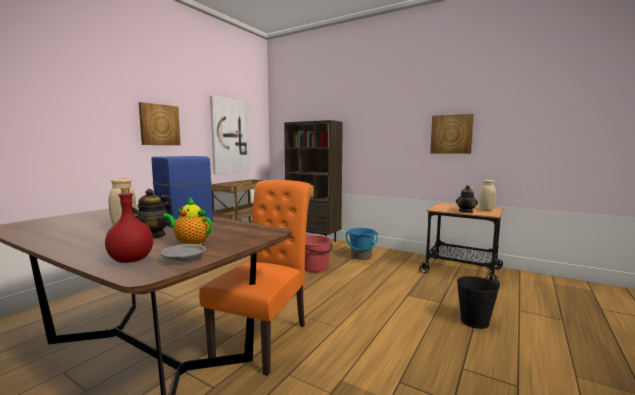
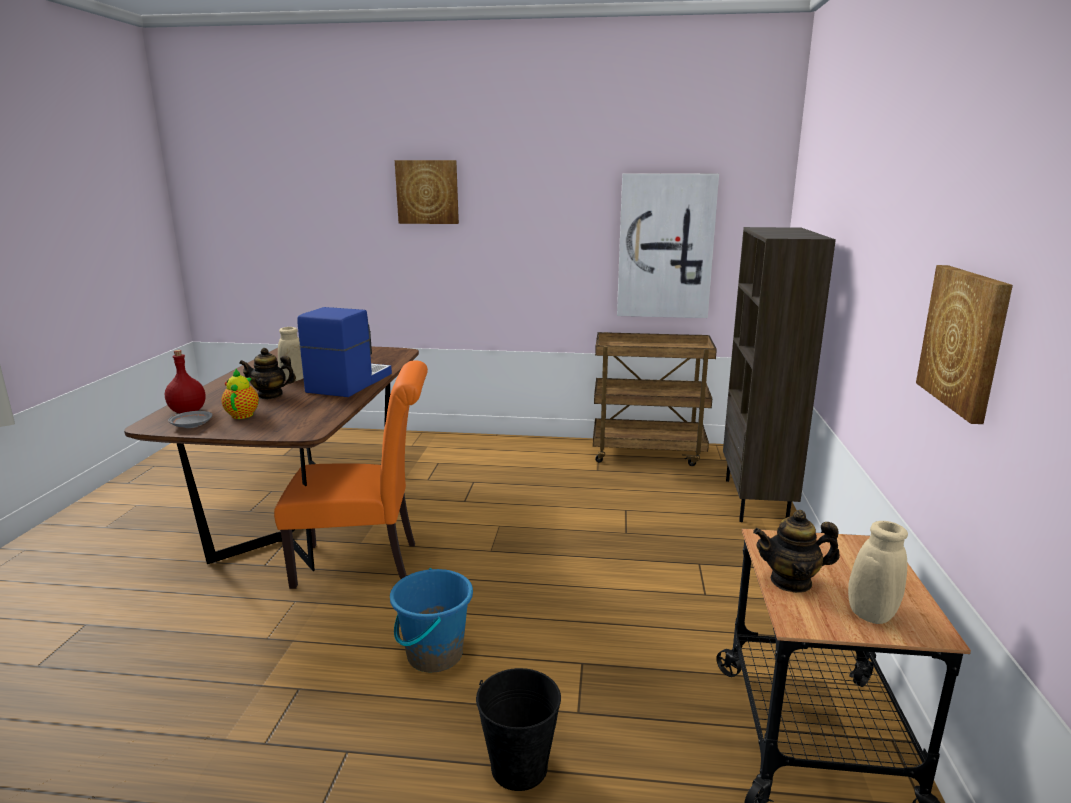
camera: 65 degrees right, 10 degrees up
(159, 125) = (521, 232): picture -> picture (427, 192)
(315, 267) = (616, 538): red bucket -> none
(361, 256) = (732, 573): blue bucket -> blue bucket (434, 655)

